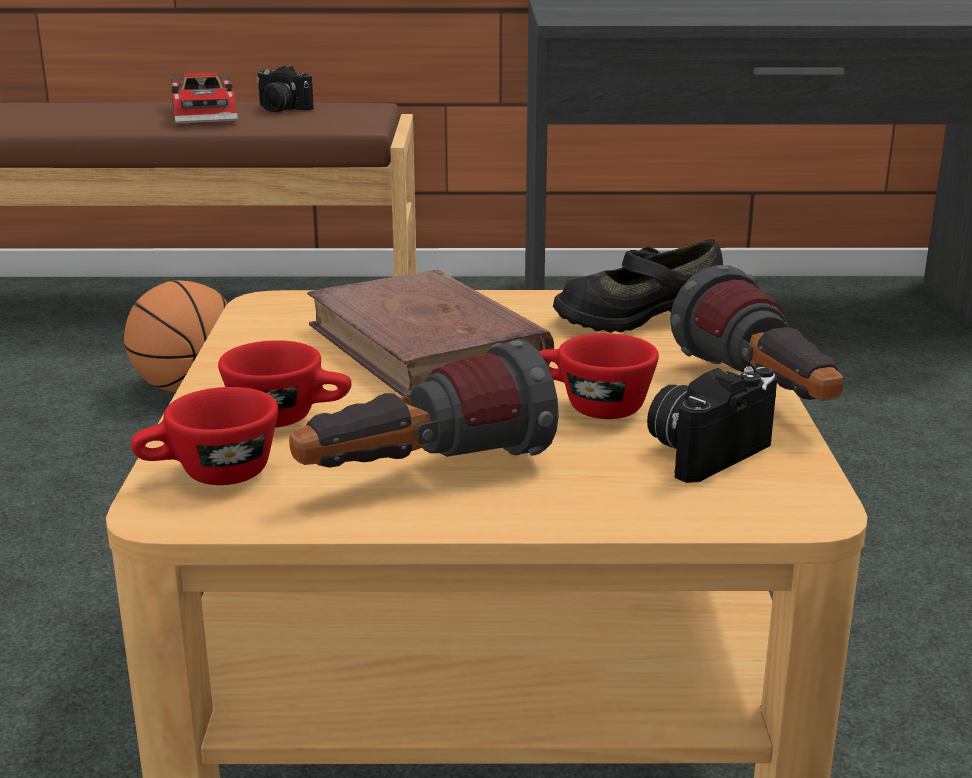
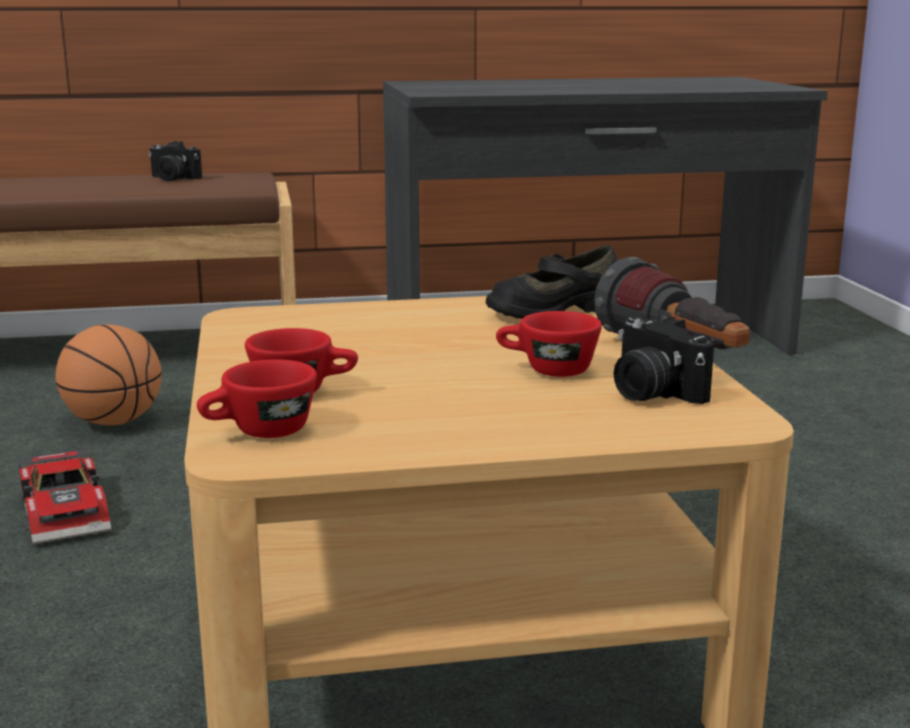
camera: 10 degrees left, 5 degrees down
(208, 115) = (109, 184): toy car -> toy car (69, 511)
(423, 476) = (437, 421): flashlight -> none
(426, 345) = (390, 337): brown book -> none
(704, 452) = (650, 393): camera -> camera turned 75 degrees counterclockwise

